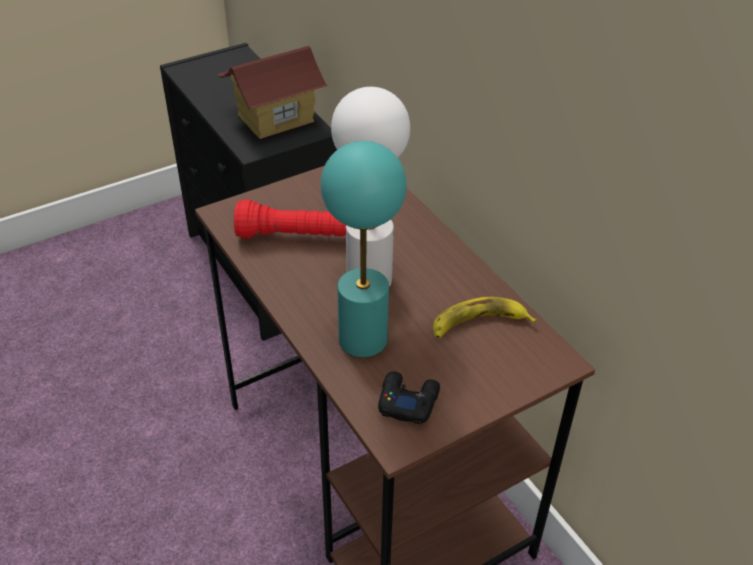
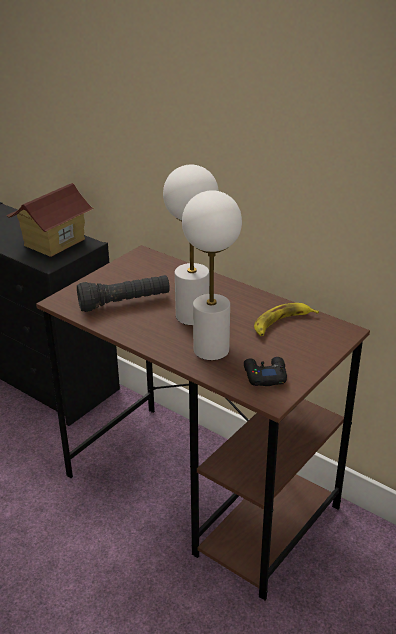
camera: 20 degrees left, 10 degrees down
(297, 236) = (124, 303): red flashlight -> black flashlight
(362, 340) = (211, 350): turquoise table lamp -> white table lamp

